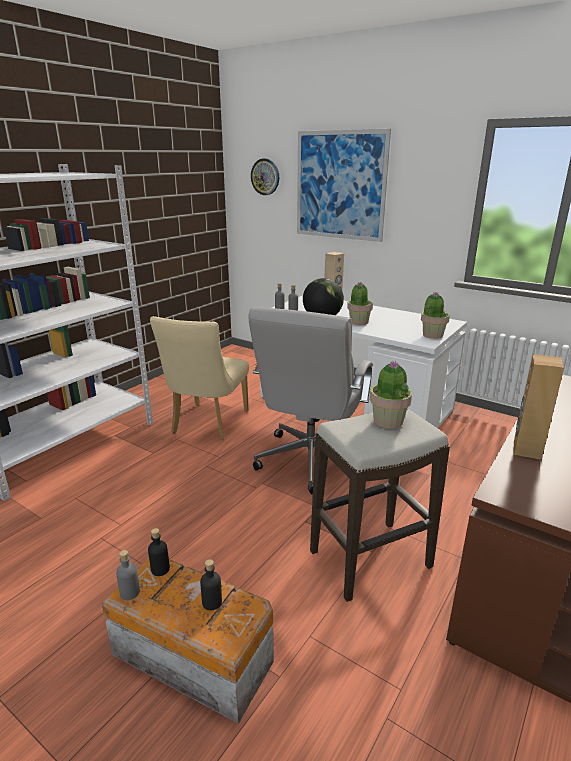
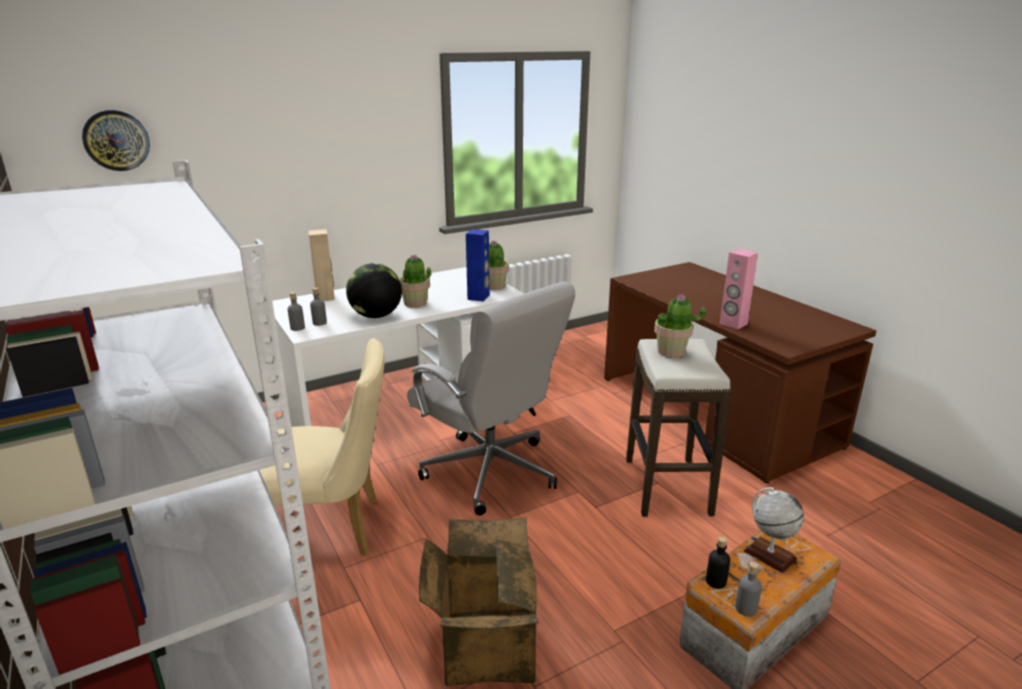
camera: 65 degrees left, 0 degrees up
(129, 508) = (484, 647): none -> cardboard box
(207, 424) = (332, 529): beige chair -> beige chair turned 45 degrees counterclockwise
(212, 602) = (769, 555): black bottle -> globe
(340, 186) = (268, 140): picture -> none
(401, 335) = (479, 297): none -> blue speaker
(526, 450) = (733, 324): brown speaker -> pink speaker

